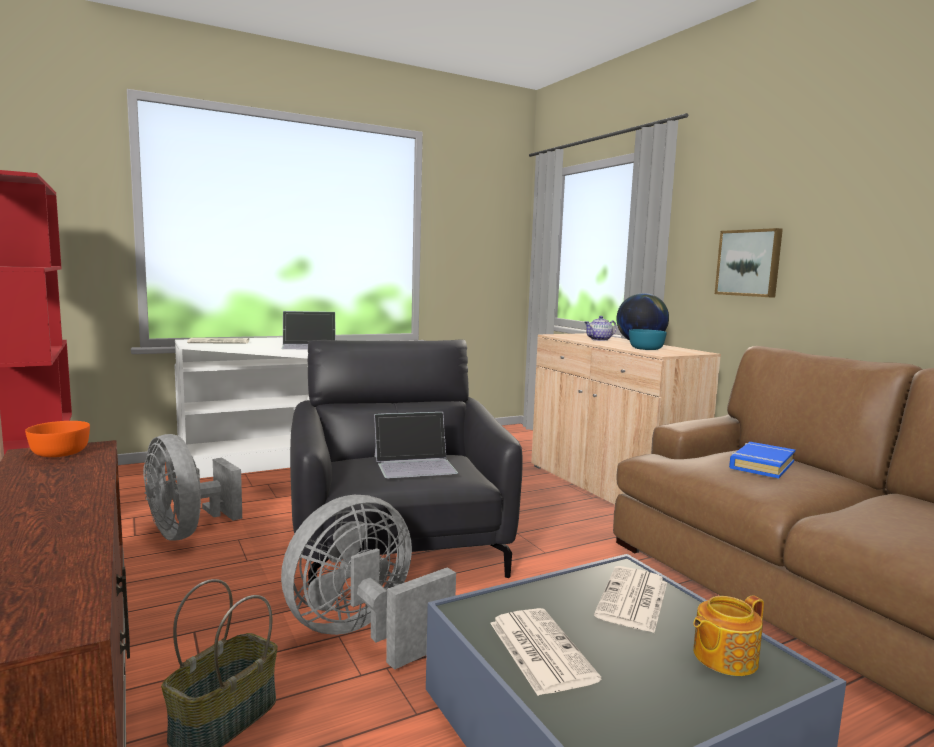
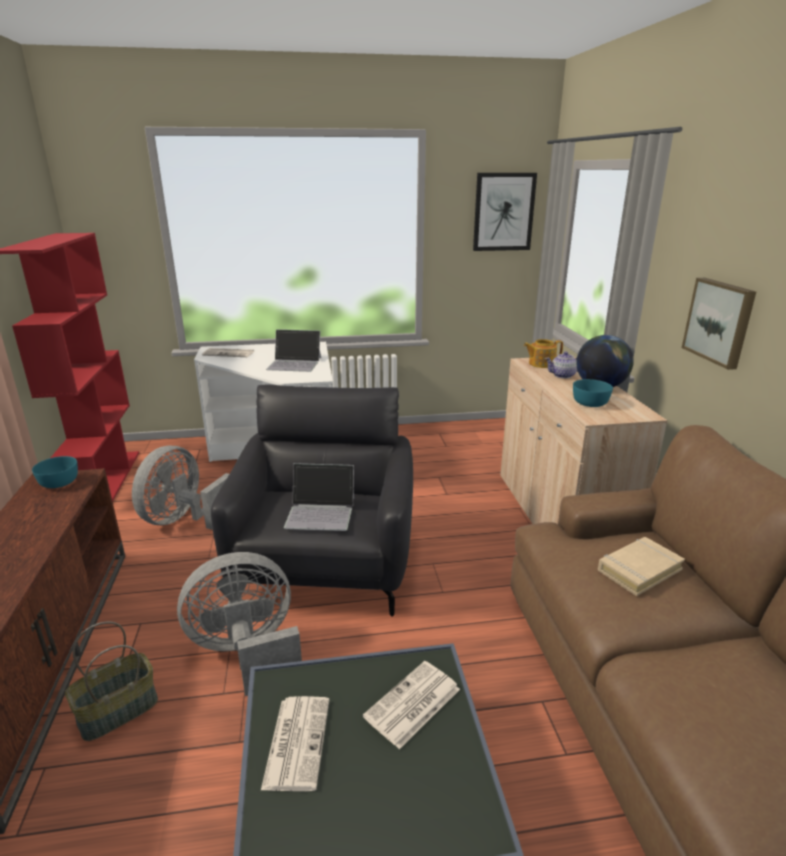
camera: 20 degrees right, 15 degrees up
(61, 452) = (60, 482): orange bowl -> turquoise bowl
(187, 532) = (184, 520): grey fan -> grey fan turned 45 degrees clockwise
(492, 216) = (503, 212): none -> picture
(723, 657) = (438, 792): teapot -> teapot (541, 364)
(761, 465) = (639, 570): blue book -> beige book

